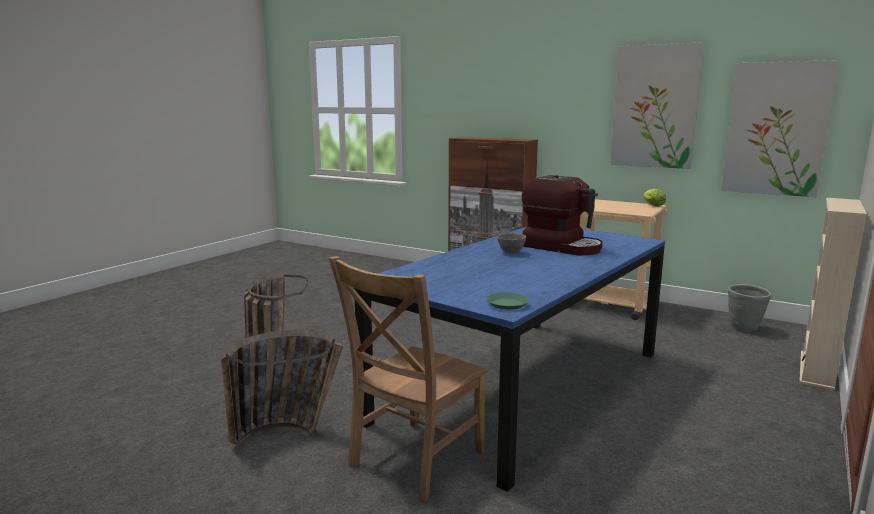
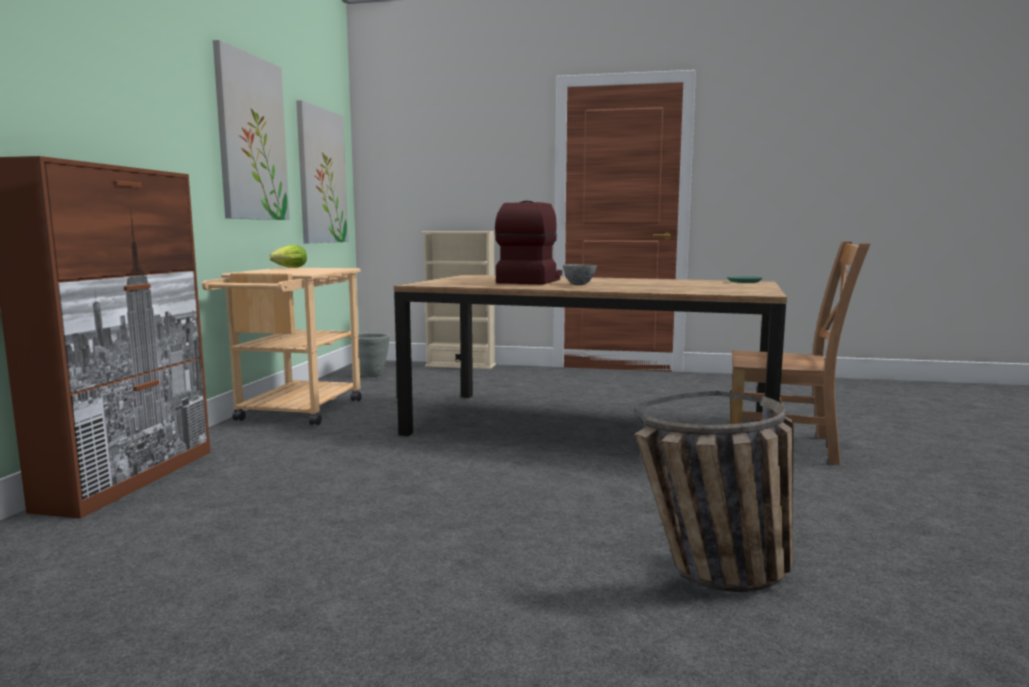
camera: 110 degrees left, 5 degrees down
(289, 435) = (856, 500): basket -> none
(524, 385) = (588, 427): blue dining table -> brown dining table

